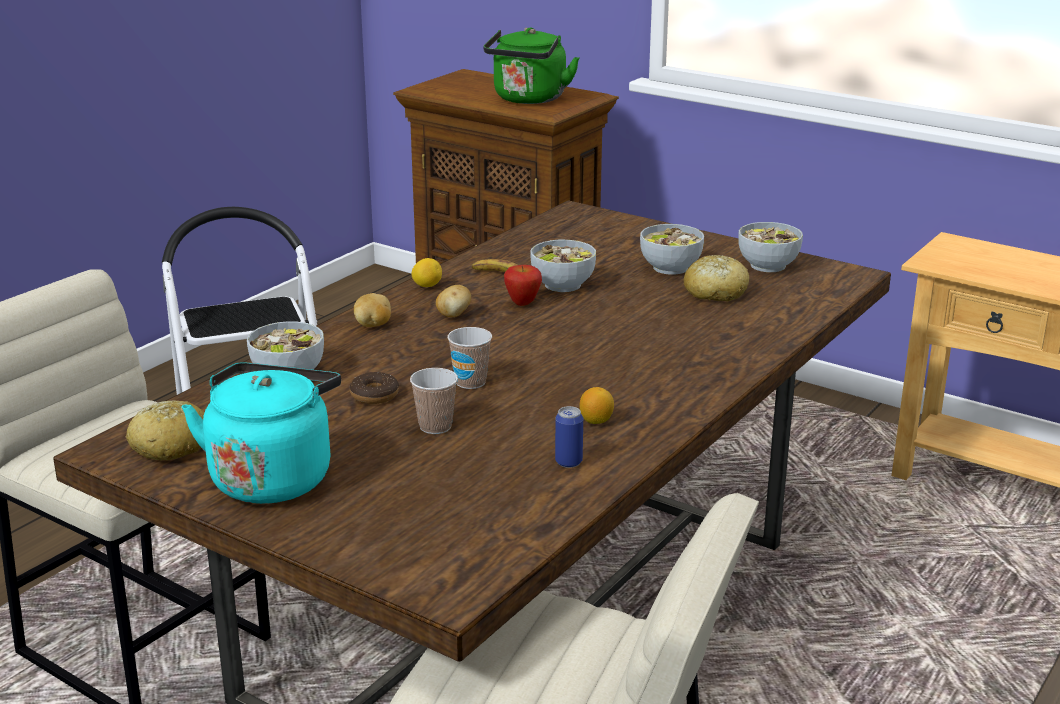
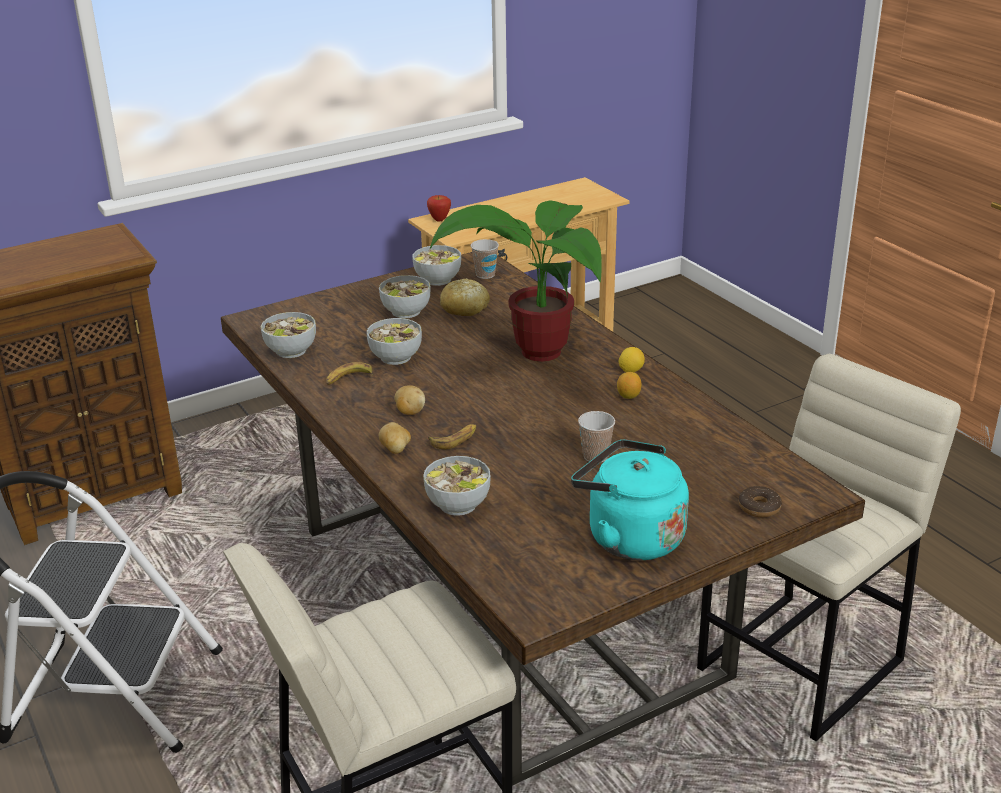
camera: 65 degrees left, 5 degrees up
(171, 445) = (546, 579): bread -> none
(374, 395) = (526, 472): donut -> donut (759, 507)
(415, 347) = (455, 439): none -> banana
(427, 286) = (339, 412): lemon -> lemon (631, 370)
(470, 382) = (535, 429): cup -> cup (485, 274)
(522, 304) = (415, 380): apple -> apple (439, 220)
(528, 99) = (85, 255): green kettle -> none
(528, 240) = (291, 351): none -> bowl
(568, 462) = (678, 418): can -> none
(645, 348) = (533, 354): none -> potted plant

